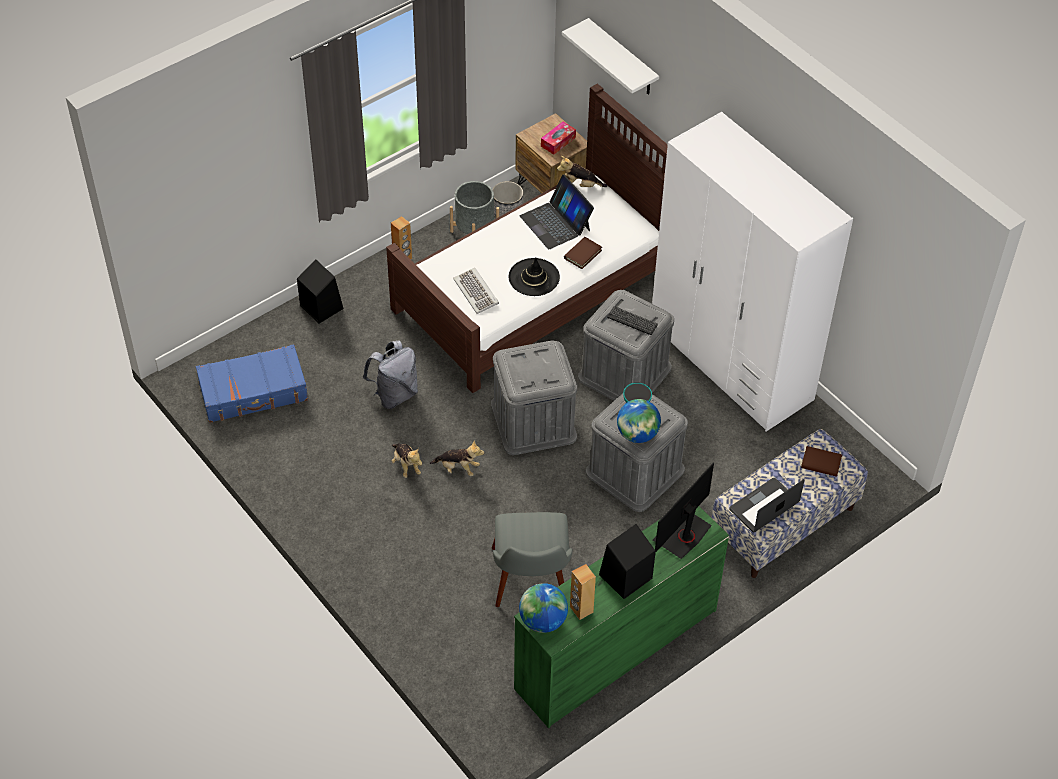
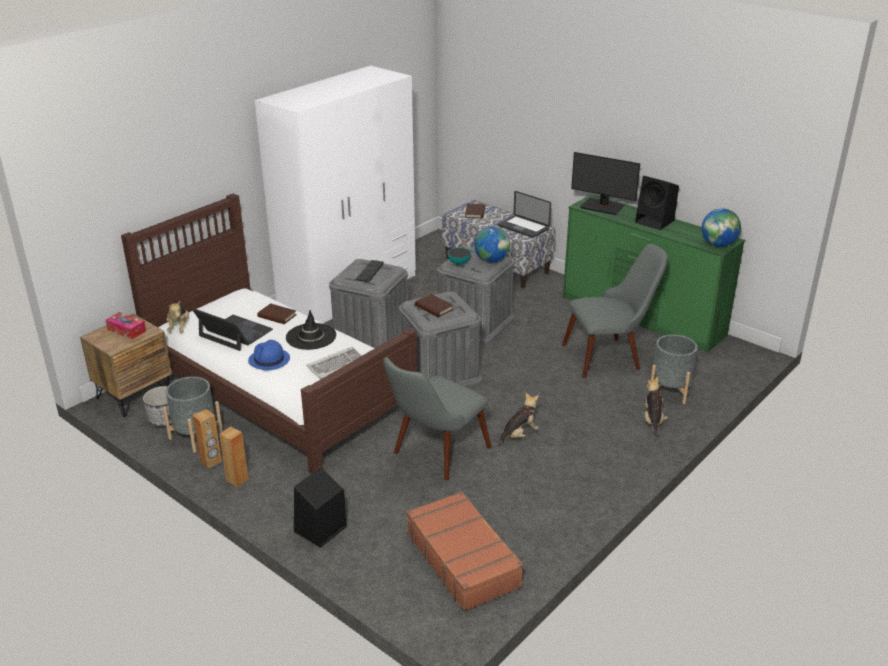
camera: 100 degrees left, 20 degrees down
(253, 392) = (463, 559): blue suitcase -> brown suitcase
(394, 394) = (434, 455): grey backpack -> grey chair
(446, 621) = (670, 390): none -> grey planter
(458, 468) = (509, 405): plush toy -> plush toy (653, 421)
(498, 245) = (269, 360): none -> blue hat
(535, 363) = (434, 308): none -> brown book
(555, 223) = (235, 333): laptop -> laptop turned 105 degrees counterclockwise
(581, 610) = (696, 233): brown speaker -> brown speaker (211, 461)
(622, 59) = (138, 174): white shelf -> none

